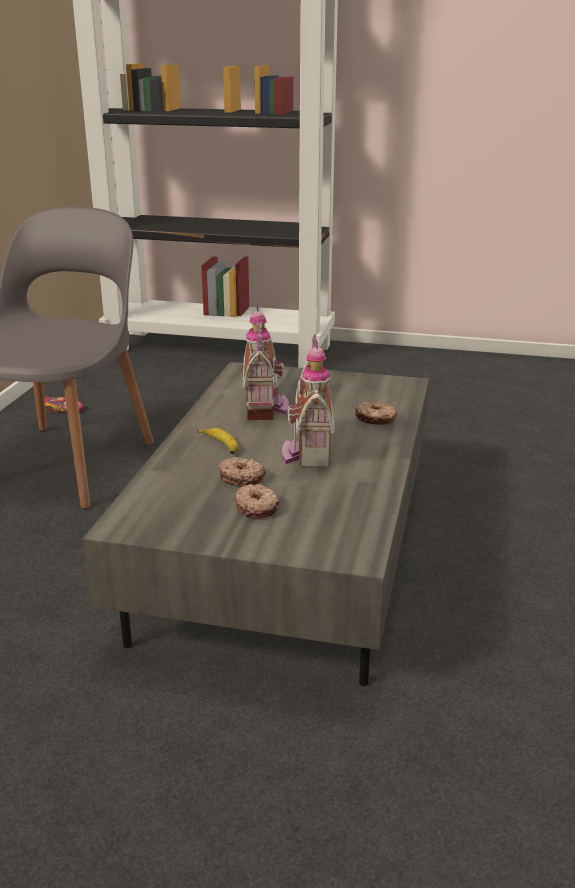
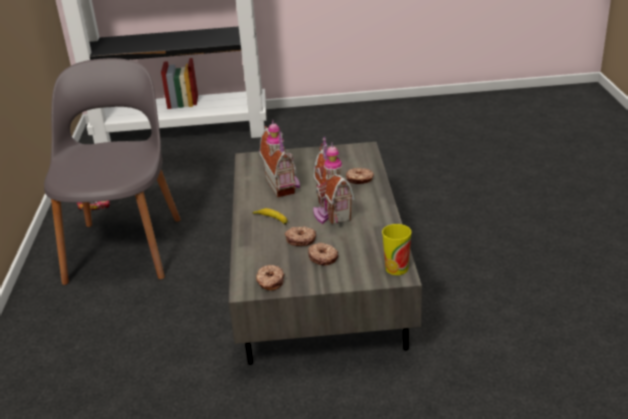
camera: 15 degrees left, 5 degrees up
(159, 523) = (270, 282): none -> donut
(357, 545) = (396, 268): none -> cup

